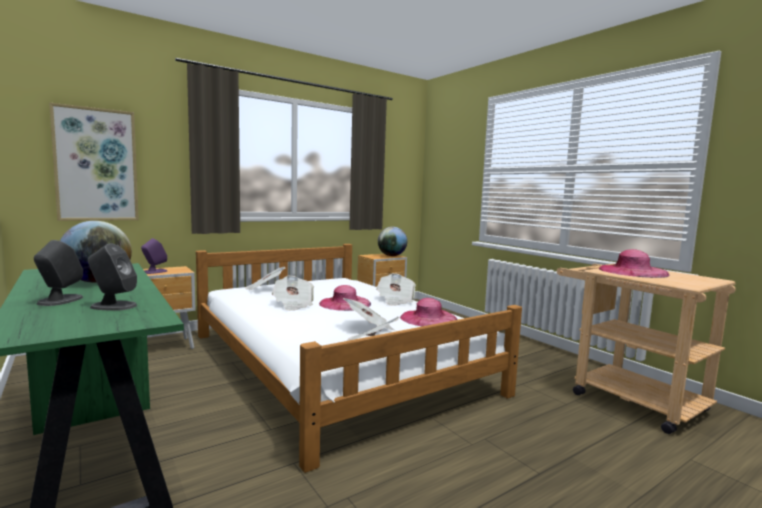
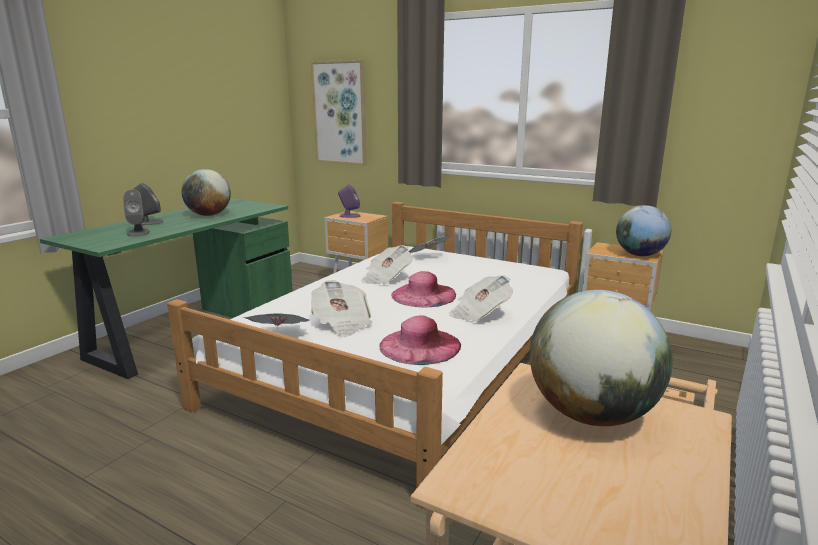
camera: 65 degrees right, 10 degrees up
(632, 271) = (591, 415): pink hat -> globe

